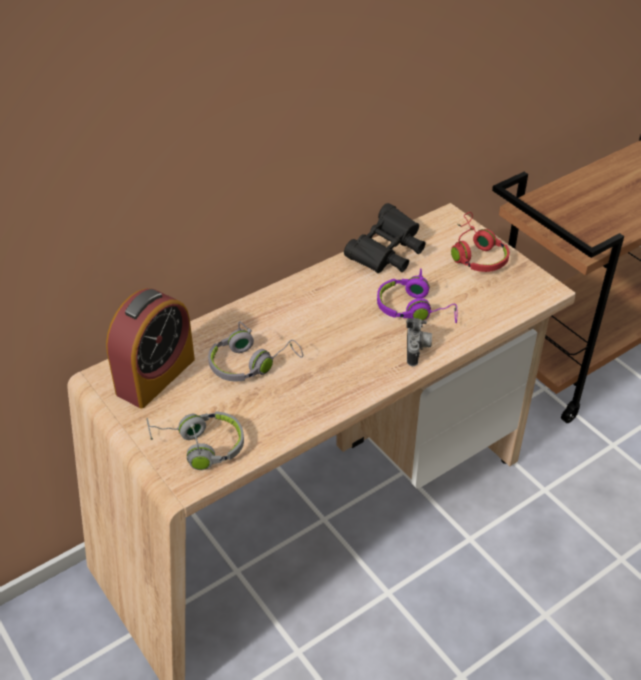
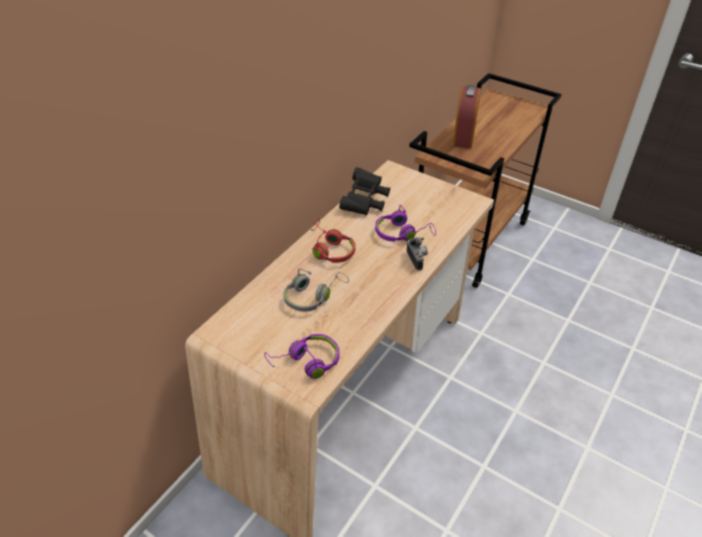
camera: 20 degrees left, 0 degrees up
(155, 376) = (250, 322): alarm clock -> alarm clock (464, 136)
(198, 446) = (306, 362): grey headphones -> purple headphones
(475, 254) = (421, 189): red headphones -> red headphones (330, 249)

